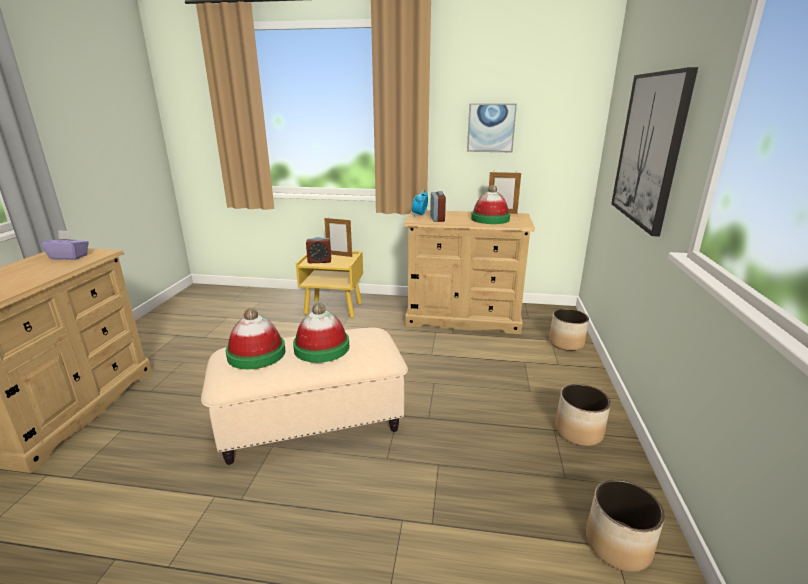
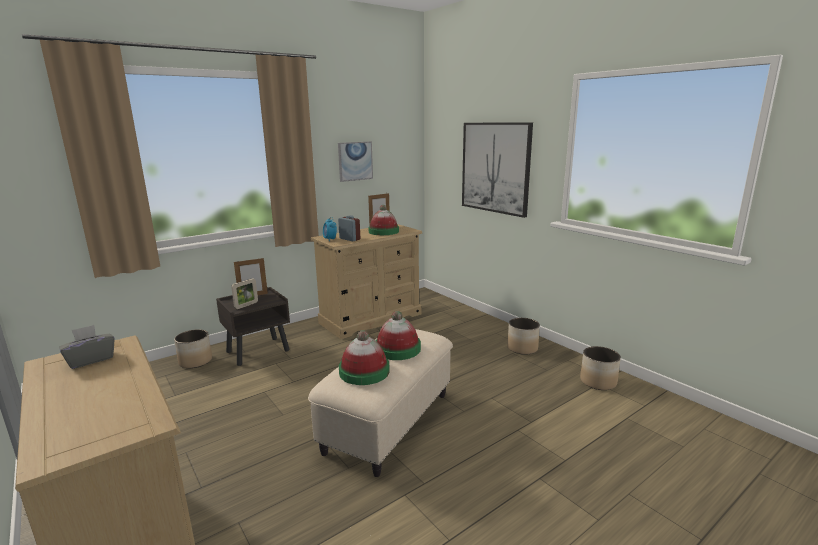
camera: 45 degrees left, 5 degrees down
(69, 257) = (91, 360): purple tissue box -> grey tissue box
(319, 261) = (246, 305): alarm clock -> picture frame
(334, 309) = (258, 351): yellow nightstand -> brown nightstand
(566, 343) = (452, 309): planter -> planter (195, 361)

